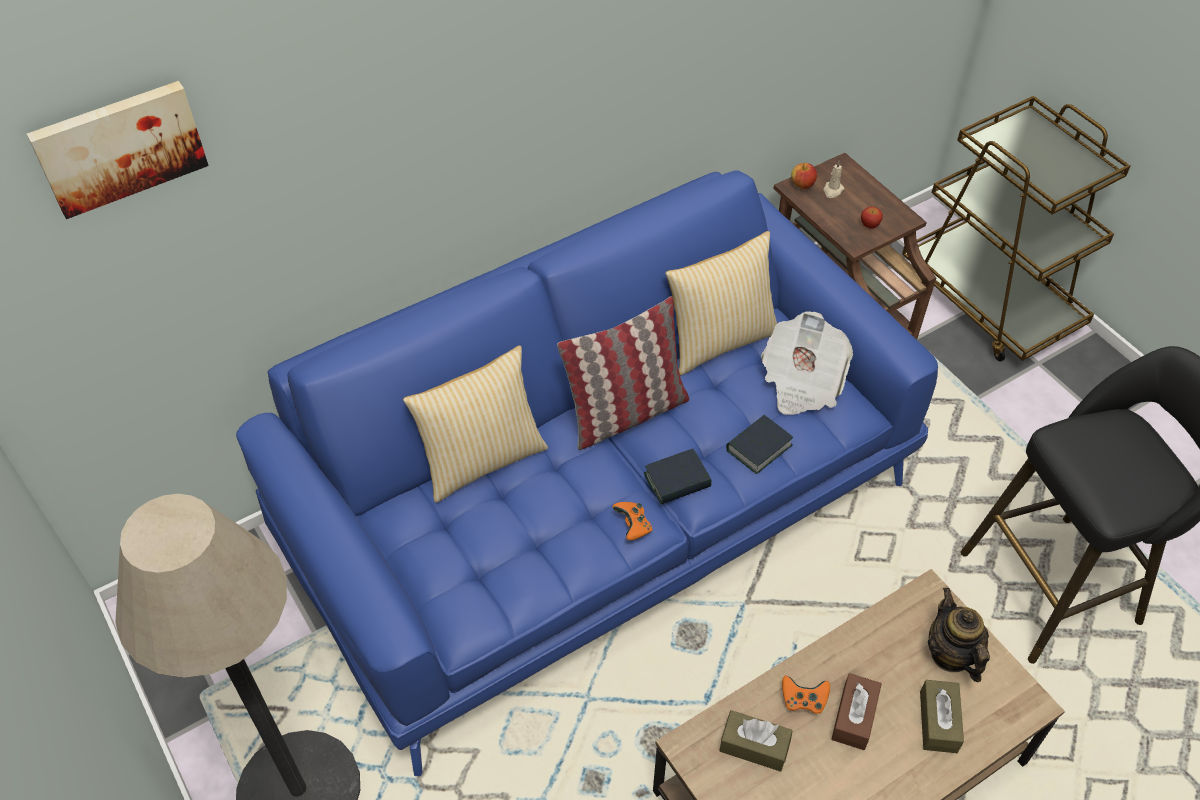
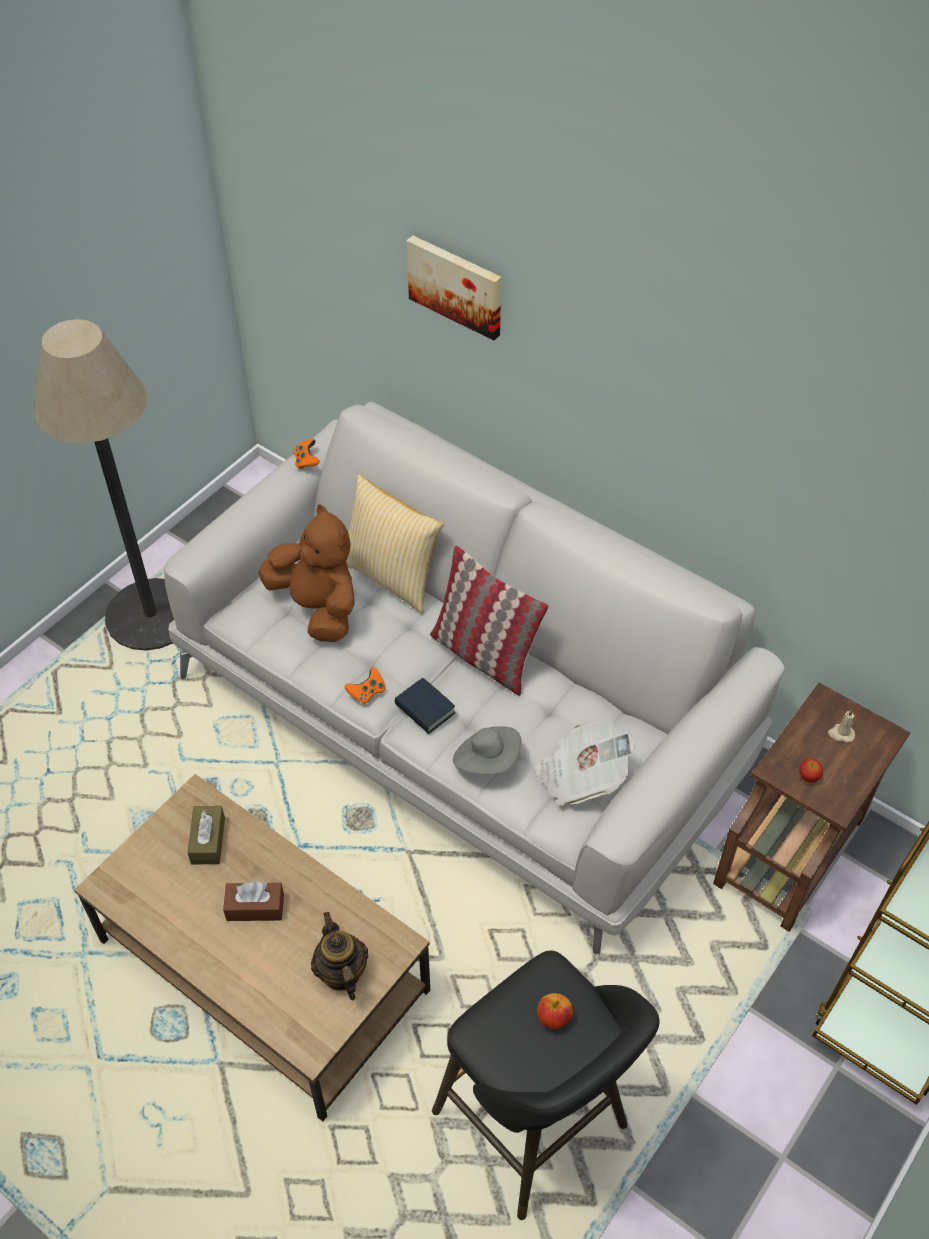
camera: 70 degrees right, 0 degrees up
(119, 146) = (325, 173): picture -> picture (456, 285)
(491, 542) = (317, 607): none -> brown plush toy
(600, 505) = (464, 716): blue sofa -> white sofa
(719, 340) = (600, 699): pillow -> none
(758, 448) = (487, 760): book -> grey hat
(802, 185) = (832, 706): apple -> apple (554, 1018)
(803, 700) = (259, 866): orange game controller -> orange game controller (306, 461)
(938, 722) = (270, 974): brown tissue box -> none
(950, 654) = (341, 973): teapot -> teapot turned 75 degrees counterclockwise

